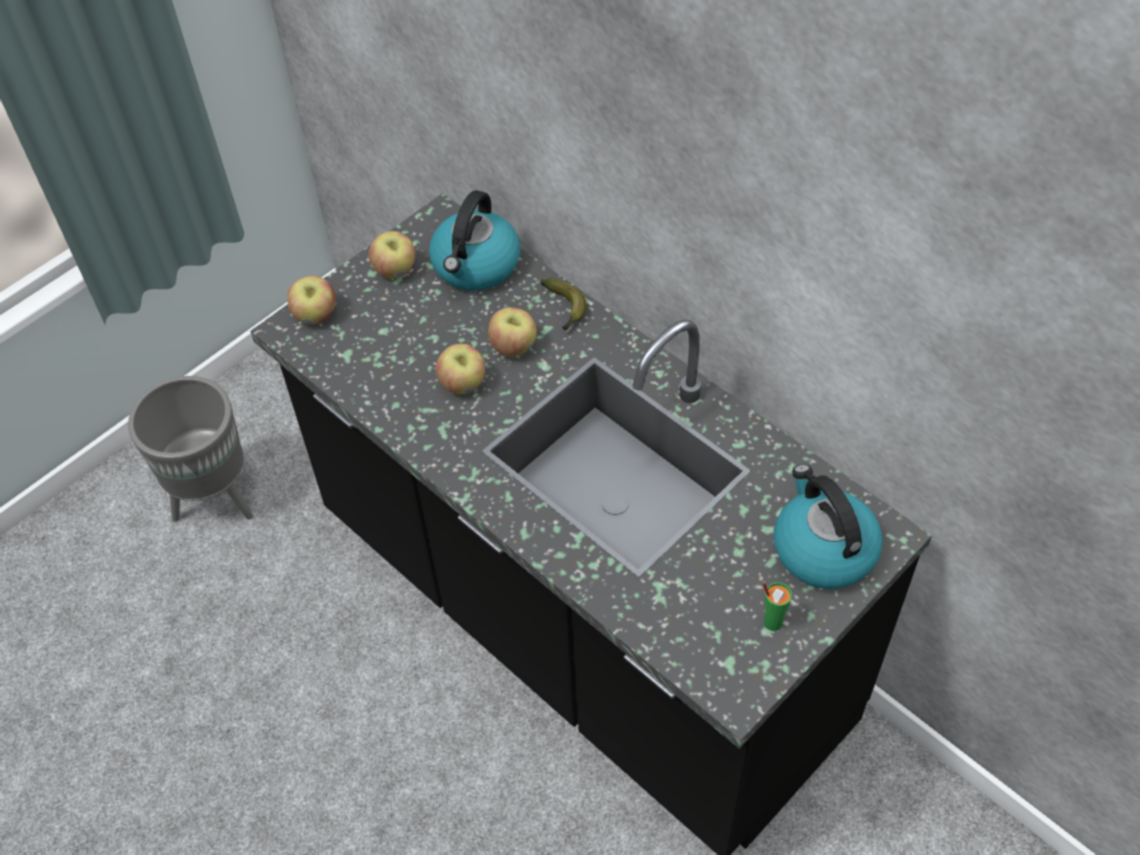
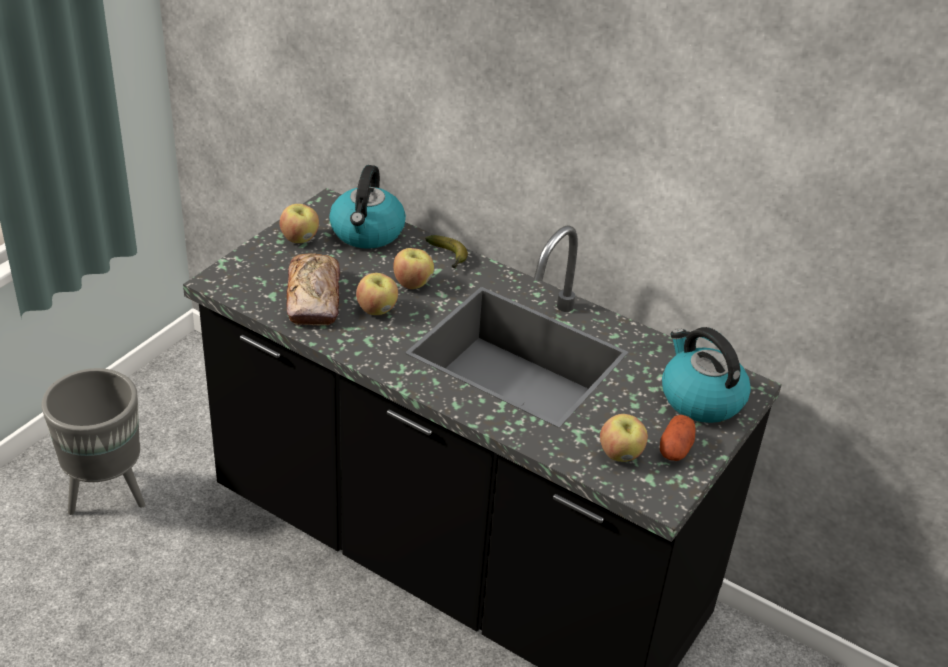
camera: 15 degrees left, 15 degrees down
(315, 315) = (238, 271): apple -> apple (621, 454)
(393, 361) = (314, 298): none -> bread
(772, 622) = (675, 449): green cup -> potato

